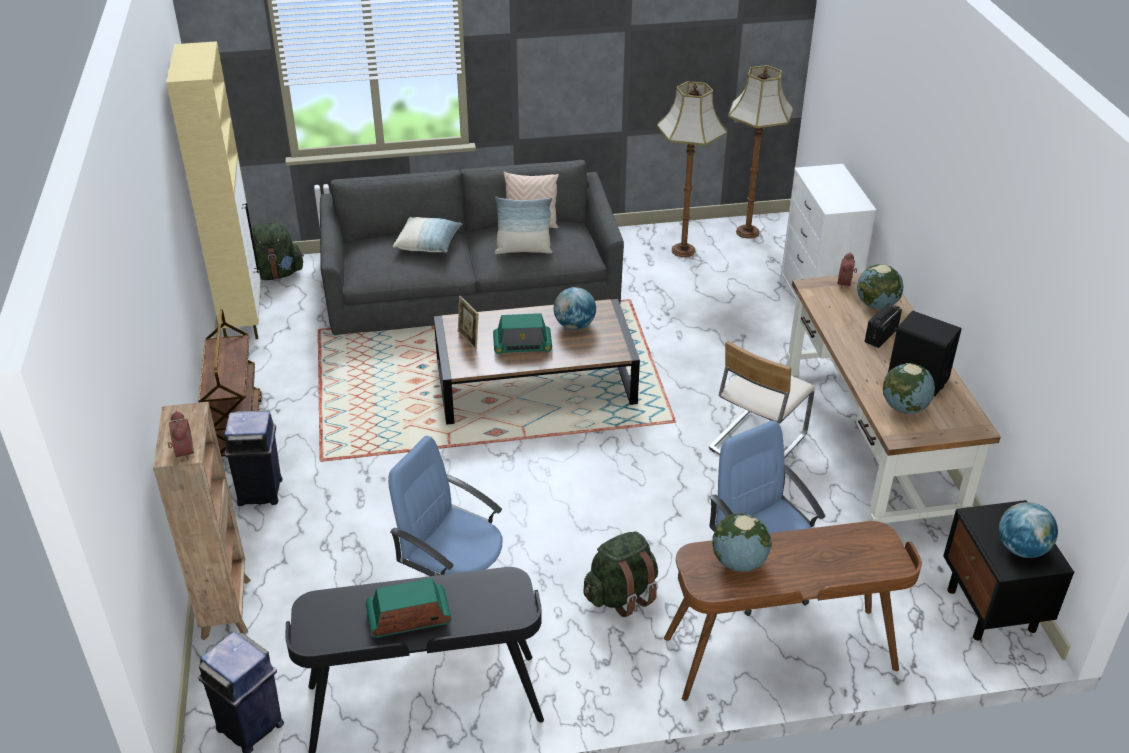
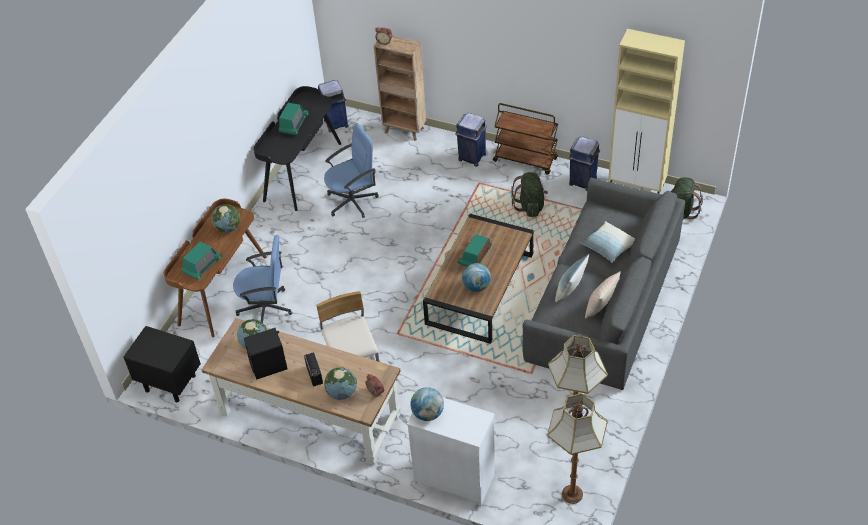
camera: 125 degrees right, 10 degrees up
(259, 364) = (582, 181): none -> blue trash can
(468, 339) = (498, 236): picture frame -> none
(621, 595) = (301, 253): green backpack -> green backpack (530, 206)
(842, 548) = (202, 266): none -> radio
(1021, 549) = (151, 347): globe -> globe (427, 413)

